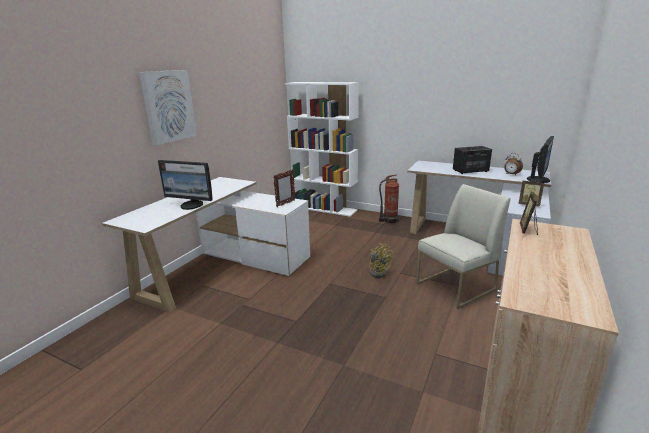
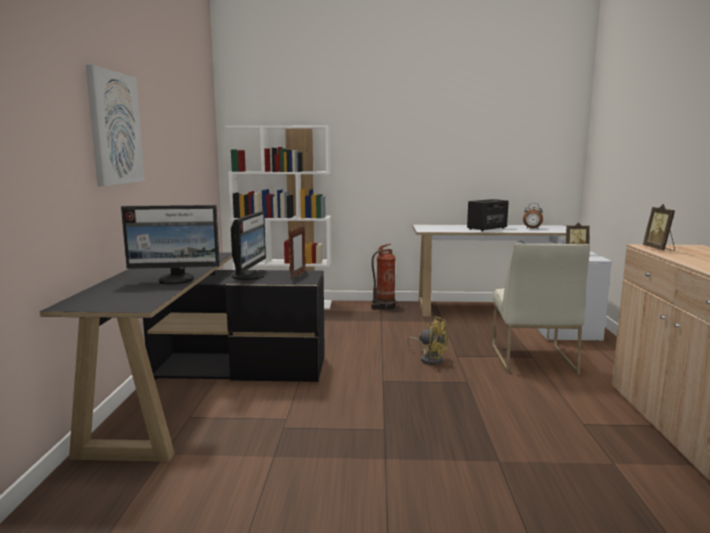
camera: 25 degrees left, 10 degrees down
(223, 268) = (202, 390): white desk -> black desk
(455, 287) = (531, 359): white chair -> white chair turned 150 degrees clockwise
(539, 180) = (565, 230): monitor -> monitor (249, 276)

